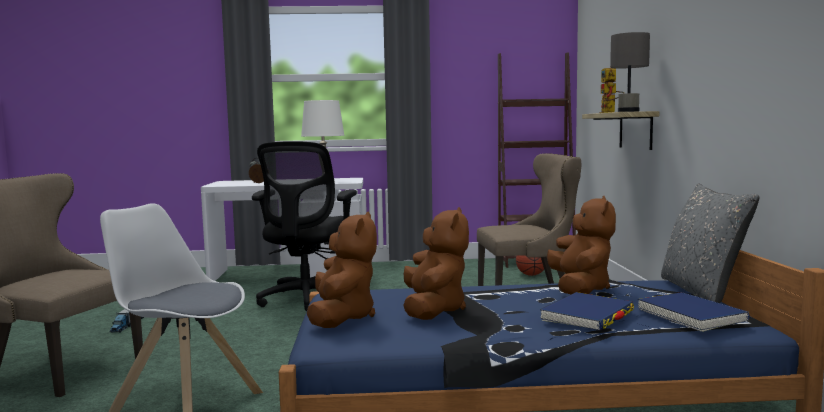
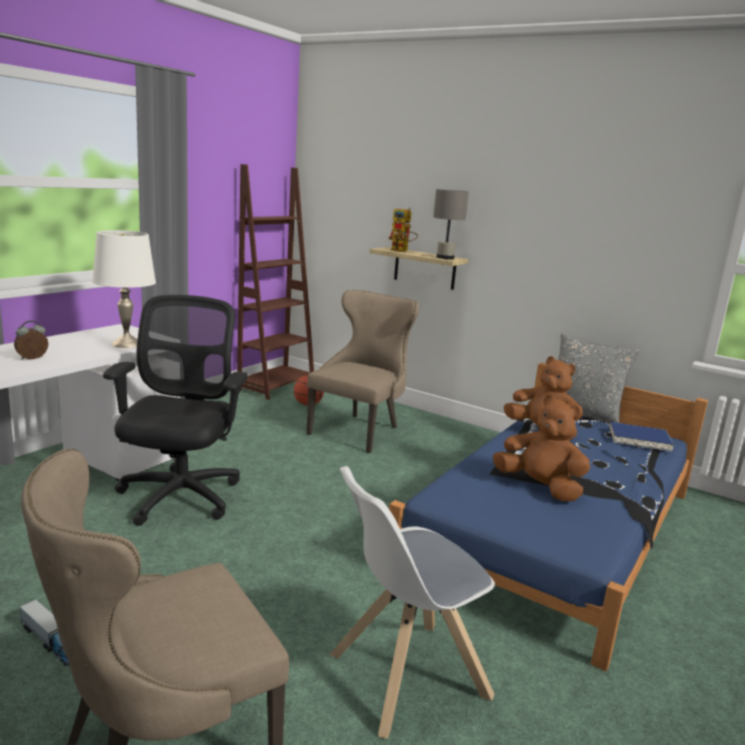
camera: 55 degrees left, 10 degrees up
(308, 297) = (179, 500): black office chair -> black office chair turned 135 degrees counterclockwise
(342, 317) = (521, 522): brown plush toy -> none
(587, 316) = (616, 458): blue book -> none

